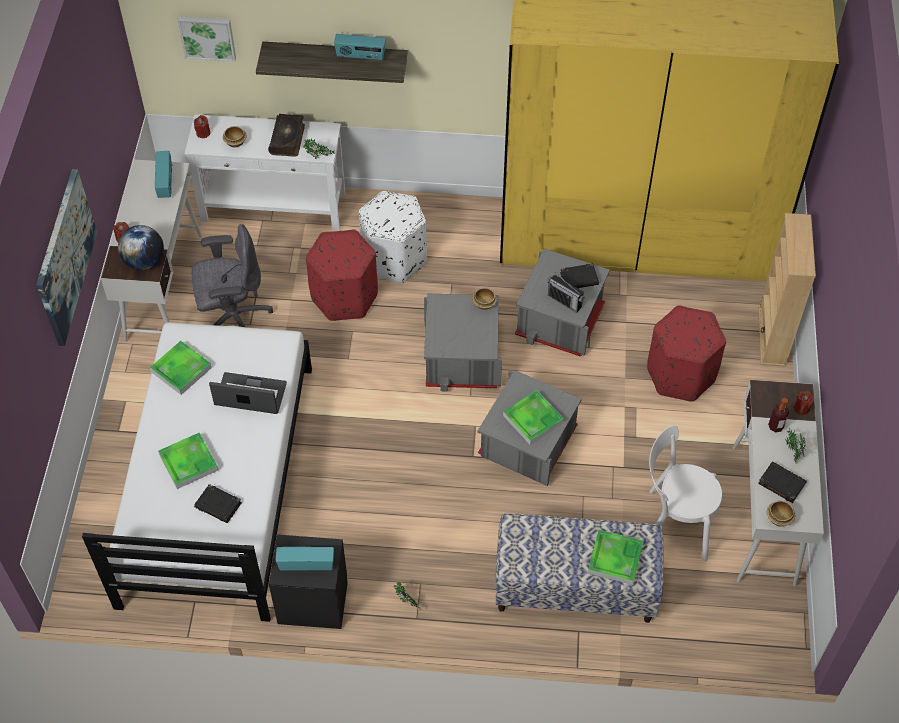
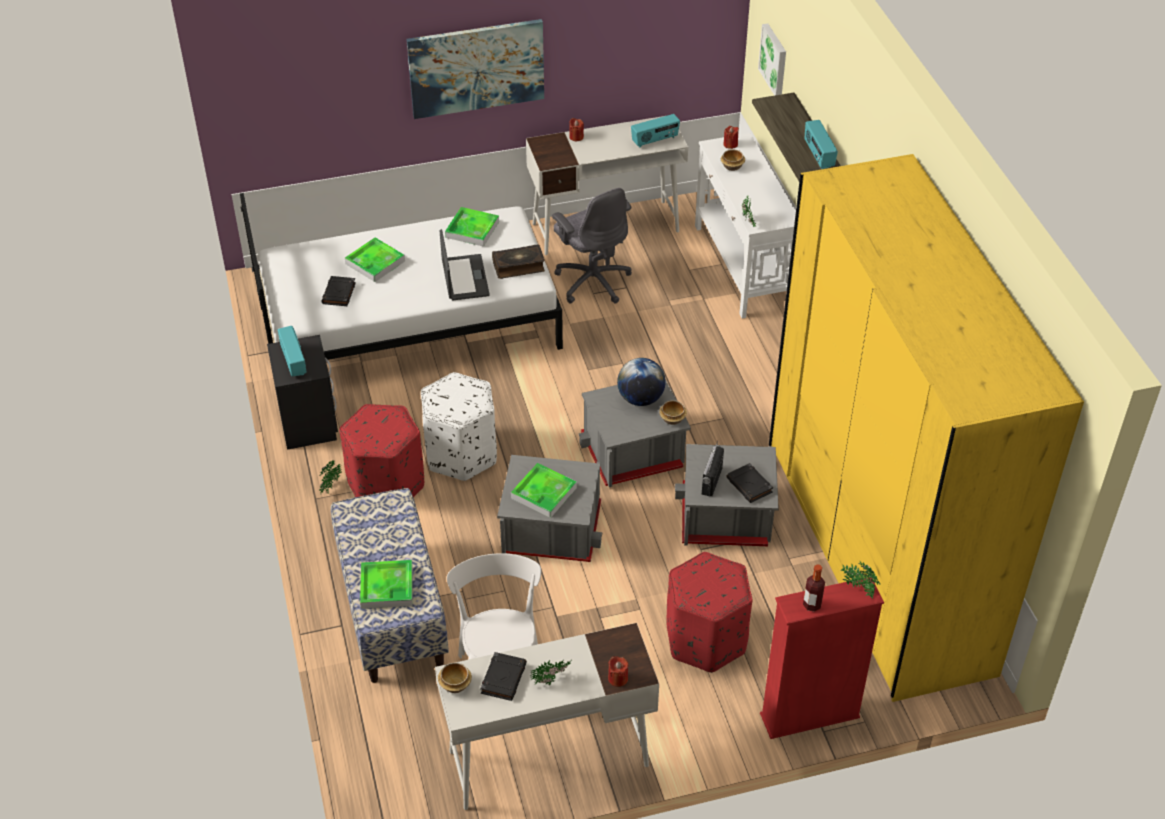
camera: 70 degrees right, 10 degrees down
(144, 262) = (557, 156): globe -> globe (640, 399)
(288, 139) = (758, 197): book -> book (518, 266)
(345, 296) = (661, 346): red ottoman -> red ottoman (386, 484)
(393, 258) = (730, 367): white ottoman -> white ottoman (461, 453)
(771, 336) = (809, 716): beige bookcase -> red bookcase
(775, 426) = (580, 658): bottle -> bottle (812, 605)
(794, 223) = (858, 588): none -> potted plant

